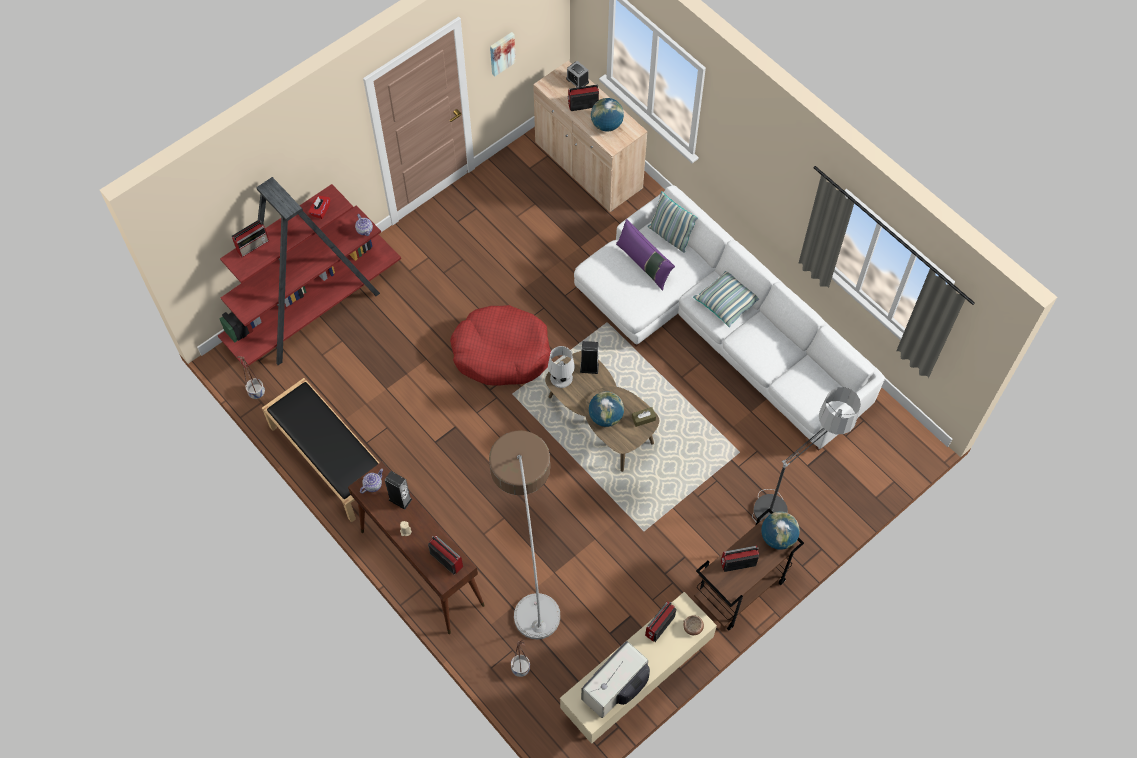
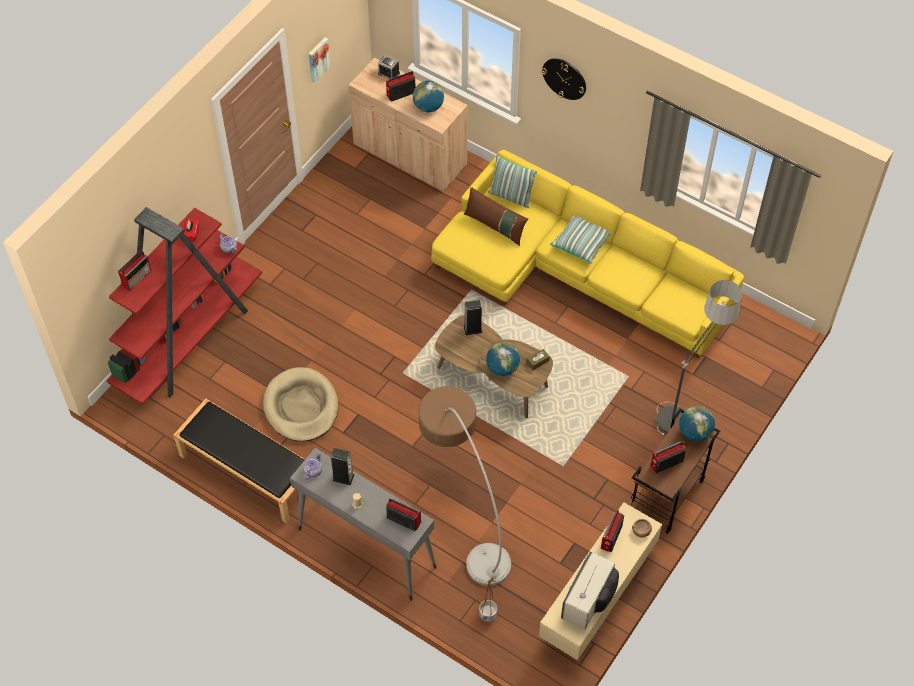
camera: 15 degrees left, 5 degrees down
(257, 393) = (157, 427): planter -> none
(401, 405) = (301, 407): none -> beige dog bed
(421, 567) = (366, 548): brown console table -> grey console table
(501, 352) = (381, 338): red dog bed -> none
(561, 378) = (449, 344): white table lamp -> none
(644, 264) = (495, 226): purple pillow -> brown pillow
(718, 327) = (575, 272): white sofa -> yellow sofa
(741, 129) = (564, 78): none -> wall clock

